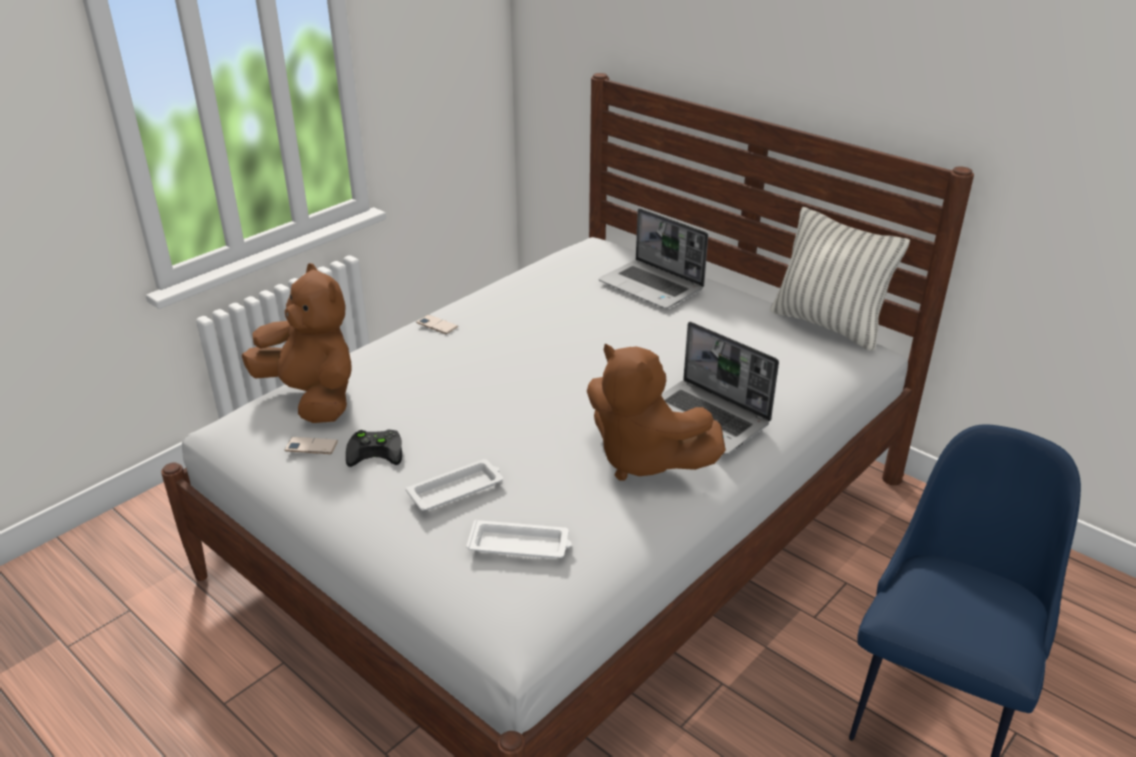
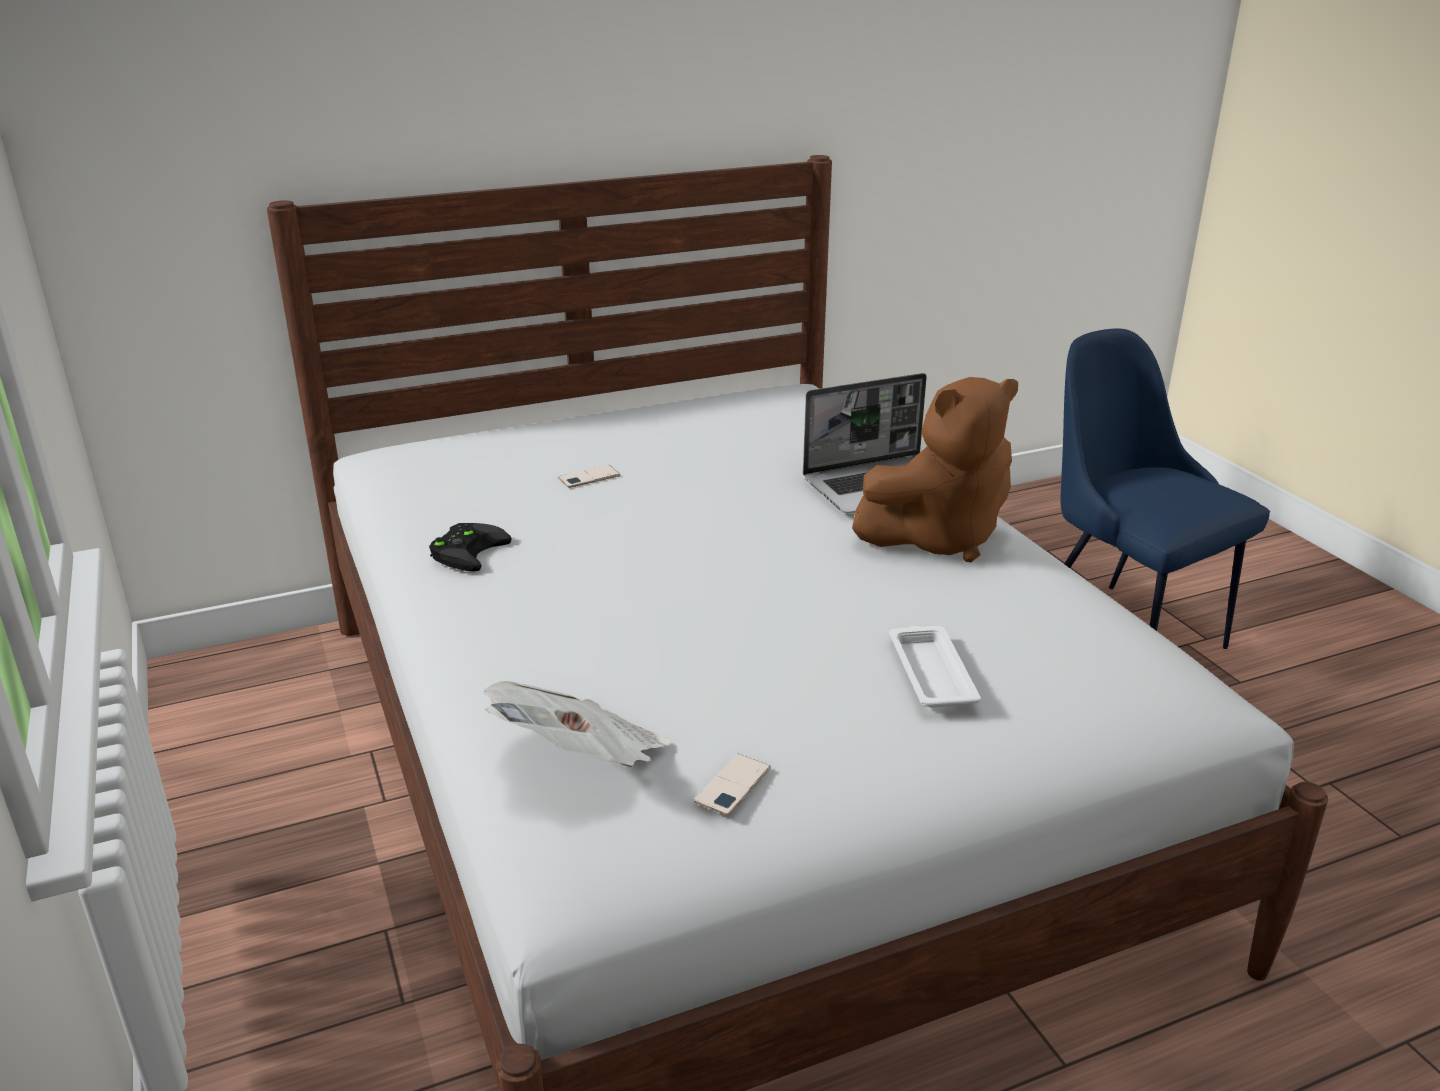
camera: 65 degrees left, 5 degrees down
(312, 397) = (583, 762): brown plush toy -> newspaper
(377, 450) = (792, 721): black game controller -> black game controller (467, 550)
(437, 325) = (479, 606): phone -> phone (589, 477)
(520, 545) = (1069, 652): white tray -> none
(652, 286) = (560, 443): laptop -> none
(828, 325) = (742, 389): pillow -> none

